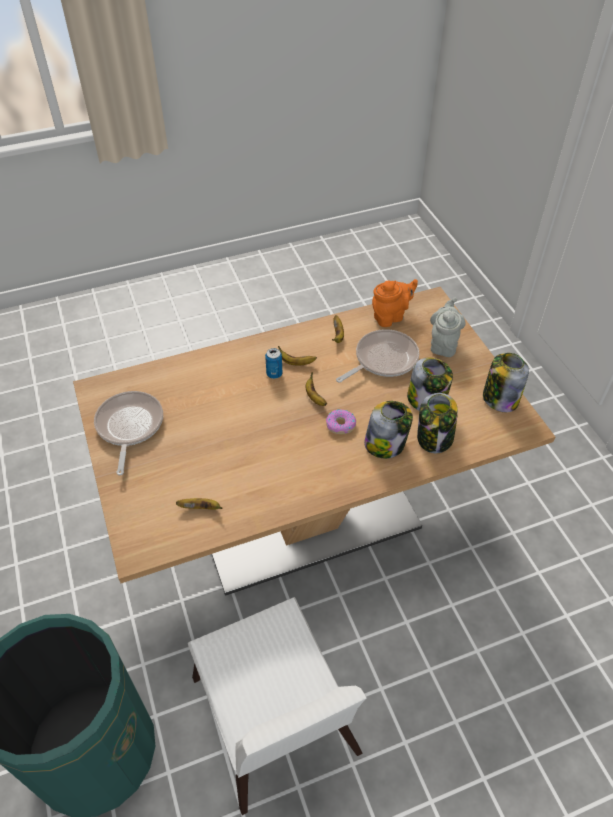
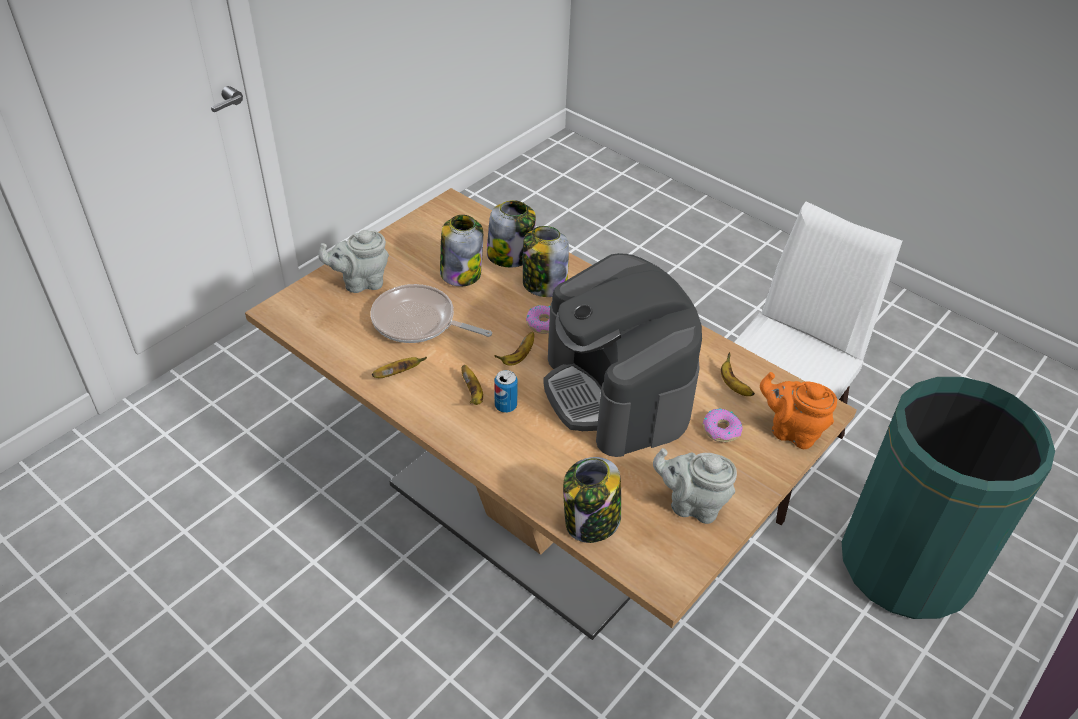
camera: 120 degrees left, 5 degrees down
(129, 427) = (692, 504): frying pan -> grey teapot
(169, 476) = (721, 429): none -> donut
(245, 435) = (617, 392): none -> coffee machine
(390, 317) = (333, 337): orange teapot -> orange teapot (791, 431)
(499, 398) = (423, 227): jar -> jar (591, 522)

